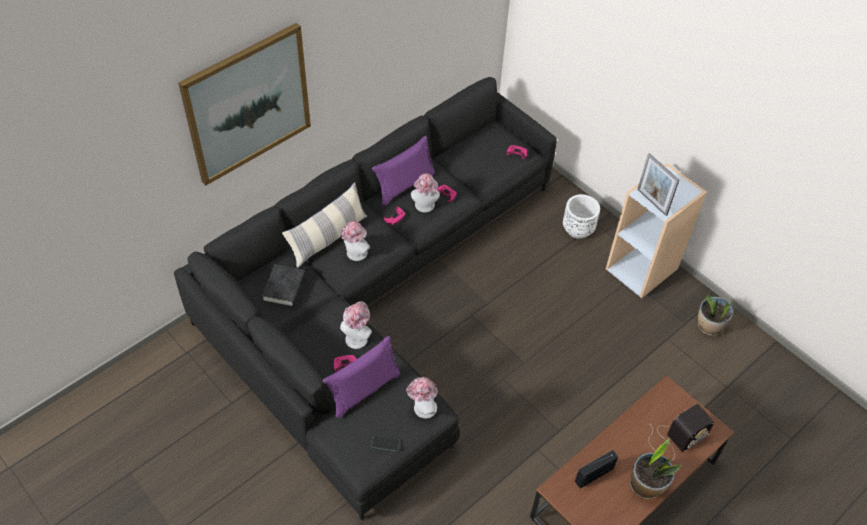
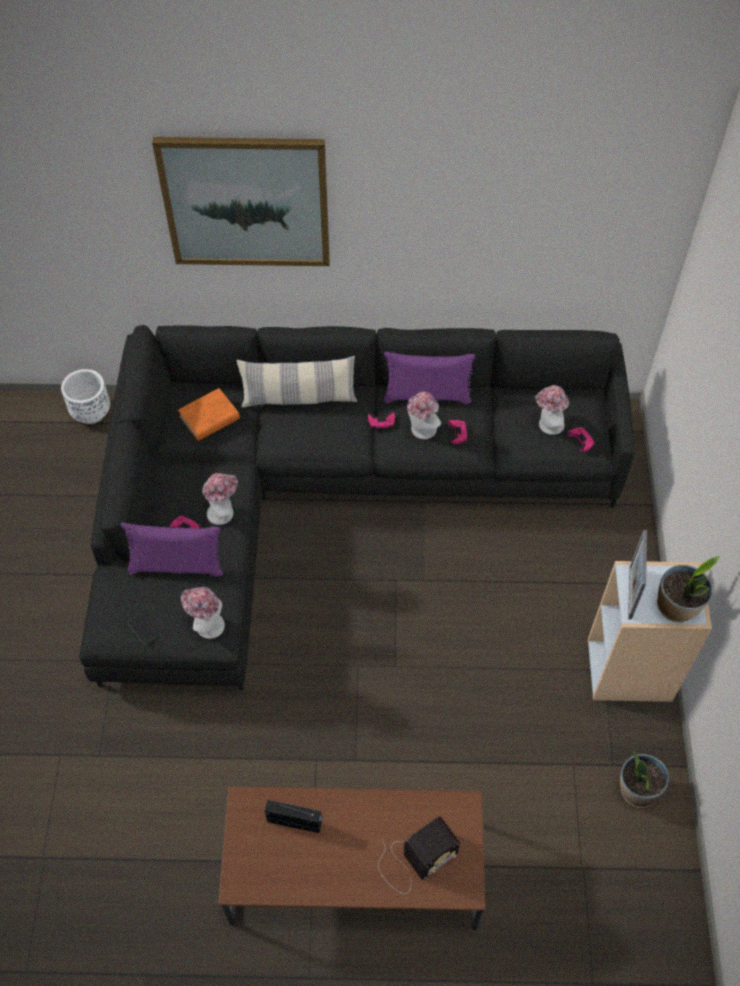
camera: 45 degrees right, 5 degrees up
(284, 288) = (209, 418): black book -> orange book
(355, 254) = (304, 431): hat -> hat (547, 425)
(578, 229) = (604, 575): white planter -> white planter (91, 412)
(646, 485) = (332, 877): potted plant -> potted plant (677, 607)
(675, 439) = (414, 860): radio -> radio turned 45 degrees counterclockwise

